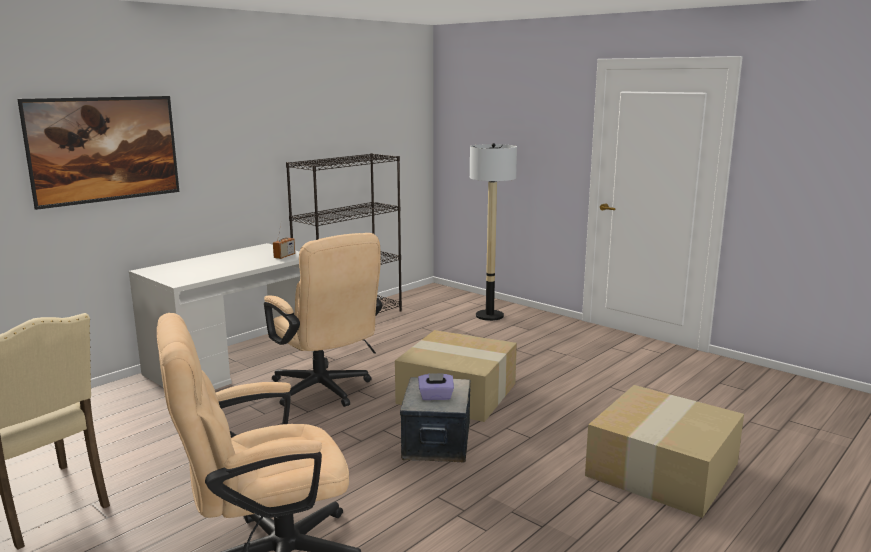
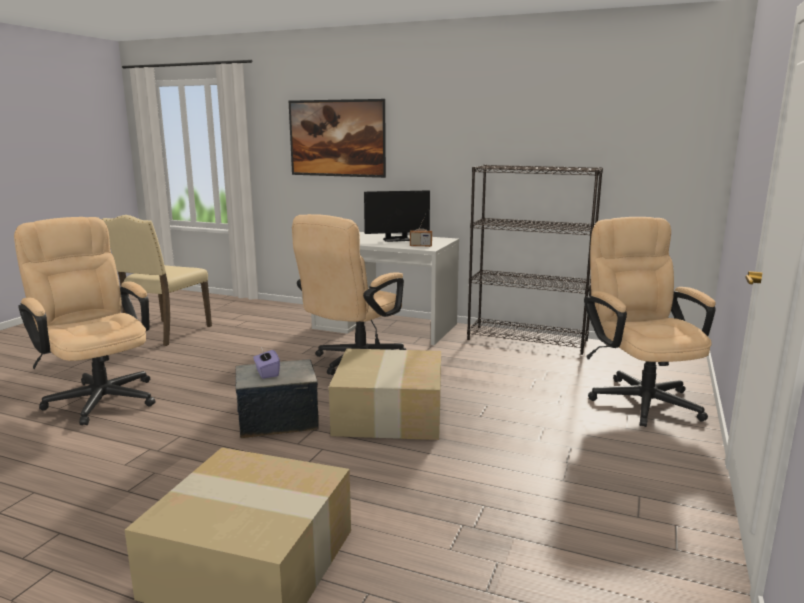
camera: 70 degrees right, 0 degrees up
(235, 259) = (397, 239): none -> monitor
(489, 315) = (639, 397): floor lamp -> beige office chair

